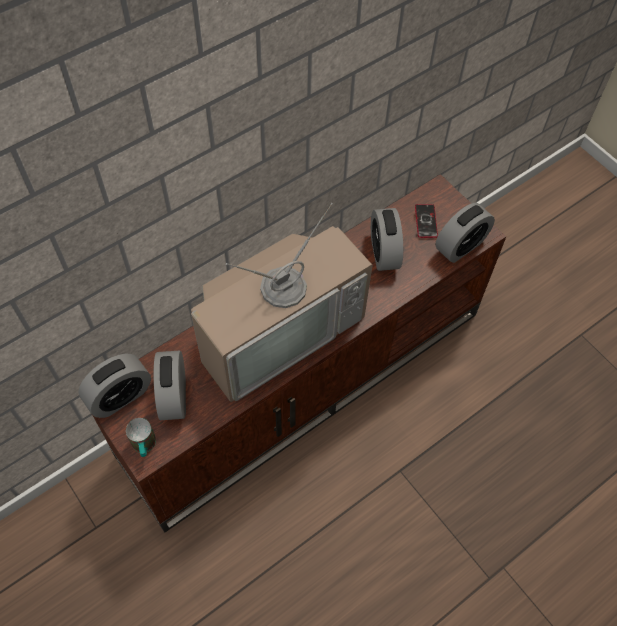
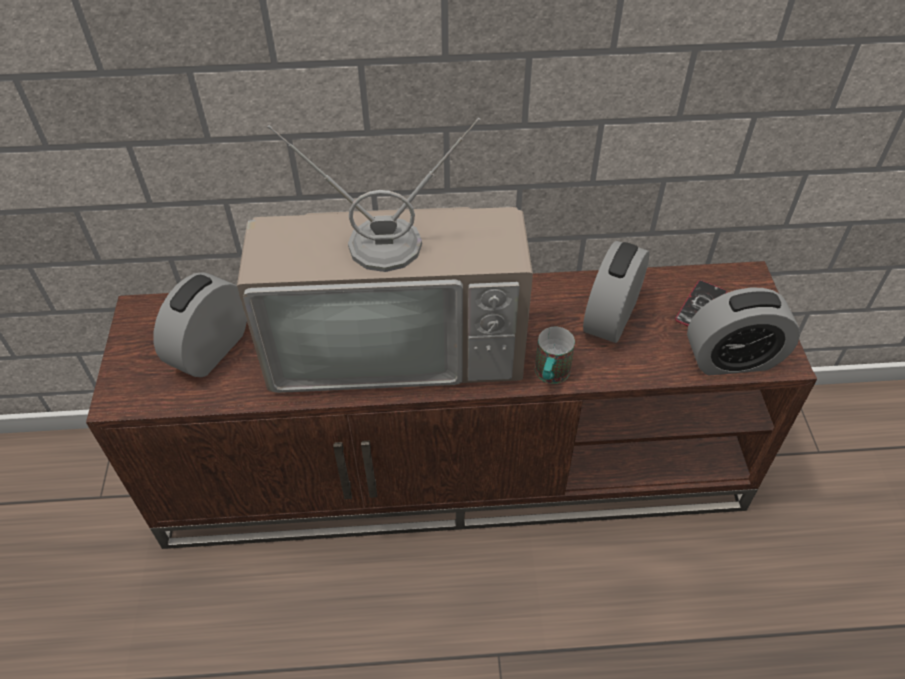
camera: 35 degrees right, 10 degrees down
(120, 396) = (155, 319): alarm clock -> none
(144, 447) = (128, 387): mug -> mug (550, 376)

